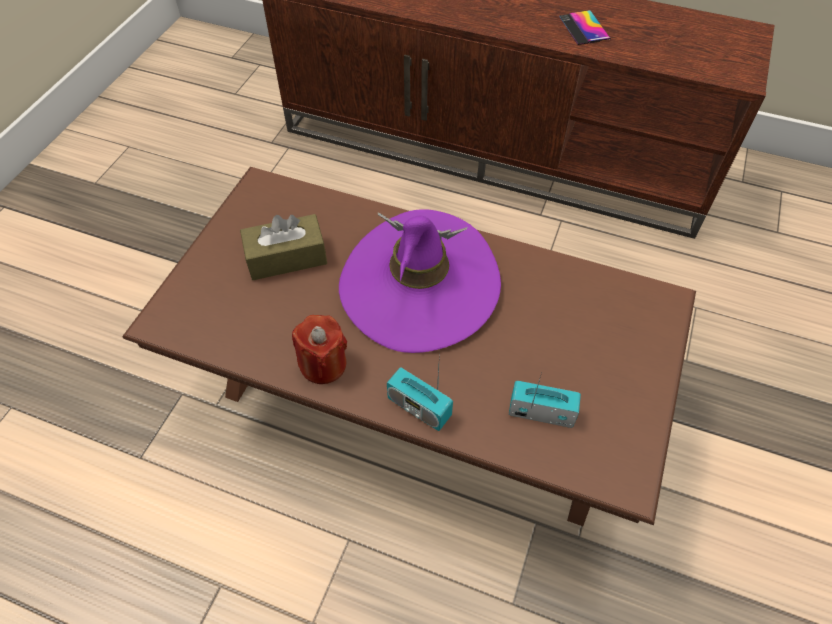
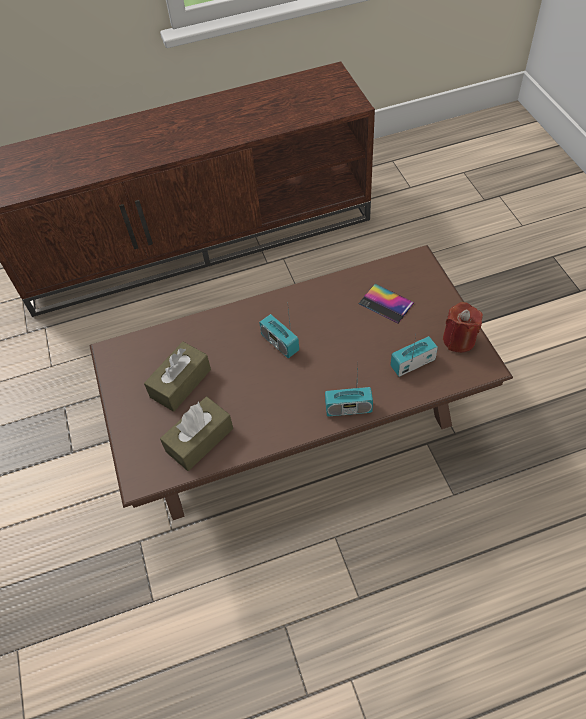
camera: 35 degrees left, 0 degrees up
(246, 325) = (199, 440): none -> brown tissue box
(323, 364) = (271, 426): red candle -> red candle (459, 340)
(419, 285) = (280, 343): purple hat -> radio
(584, 28) = (234, 122): phone -> phone (386, 303)

